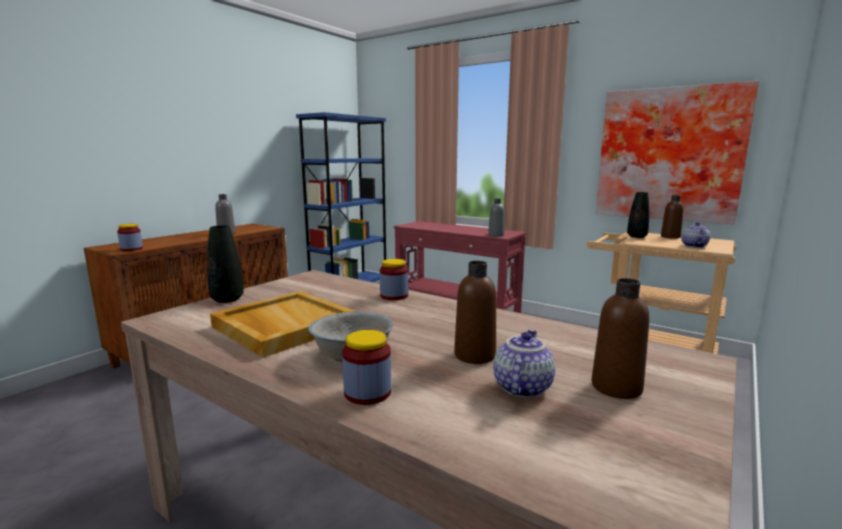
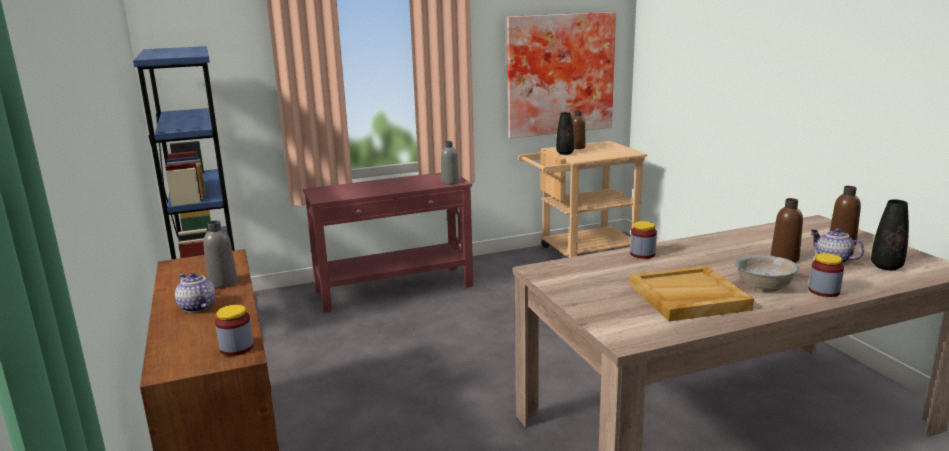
camera: 55 degrees left, 5 degrees up
(227, 299) = (588, 310): black vase -> black vase (886, 266)
(693, 246) = (613, 152): teapot -> teapot (196, 307)

